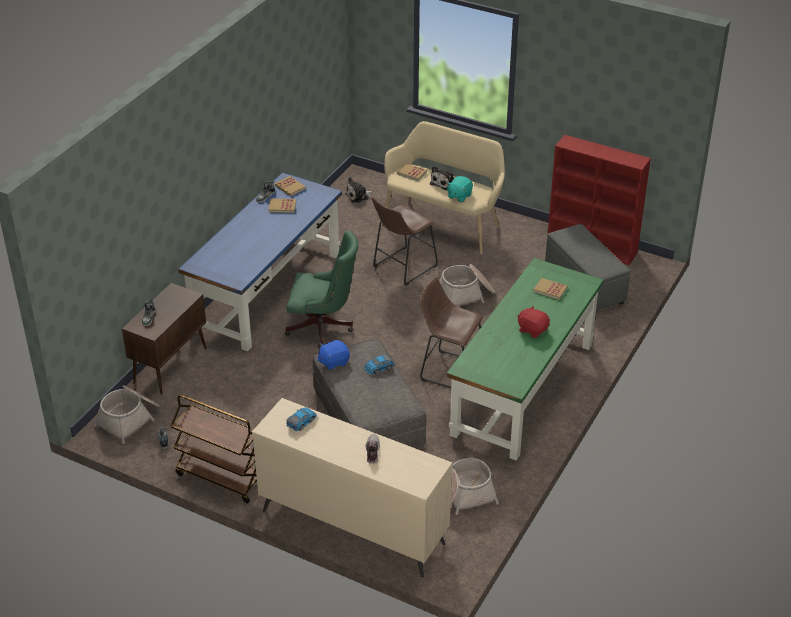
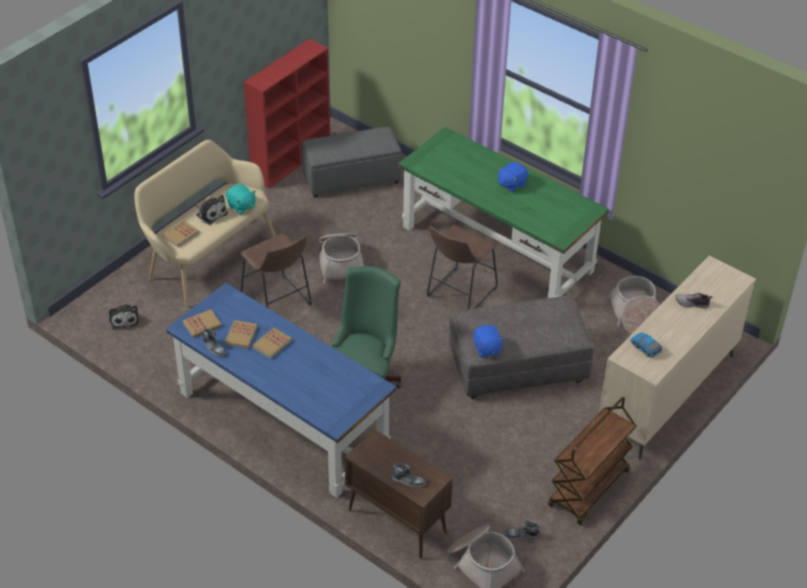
camera: 80 degrees left, 5 degrees up
(378, 367) = (504, 315): toy car -> none
(532, 330) = (511, 184): red plush toy -> blue plush toy
(550, 290) = (453, 162): book -> book (272, 344)

